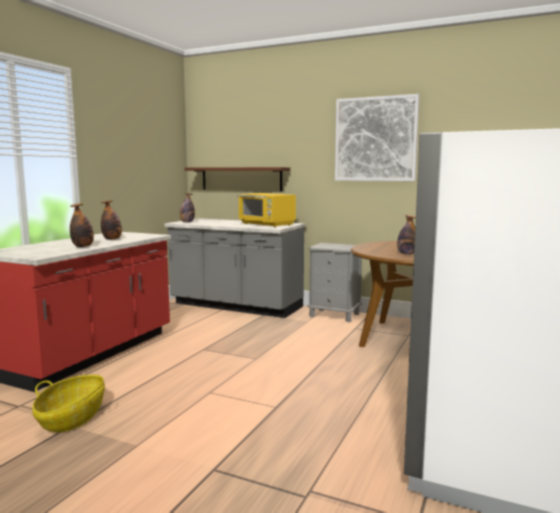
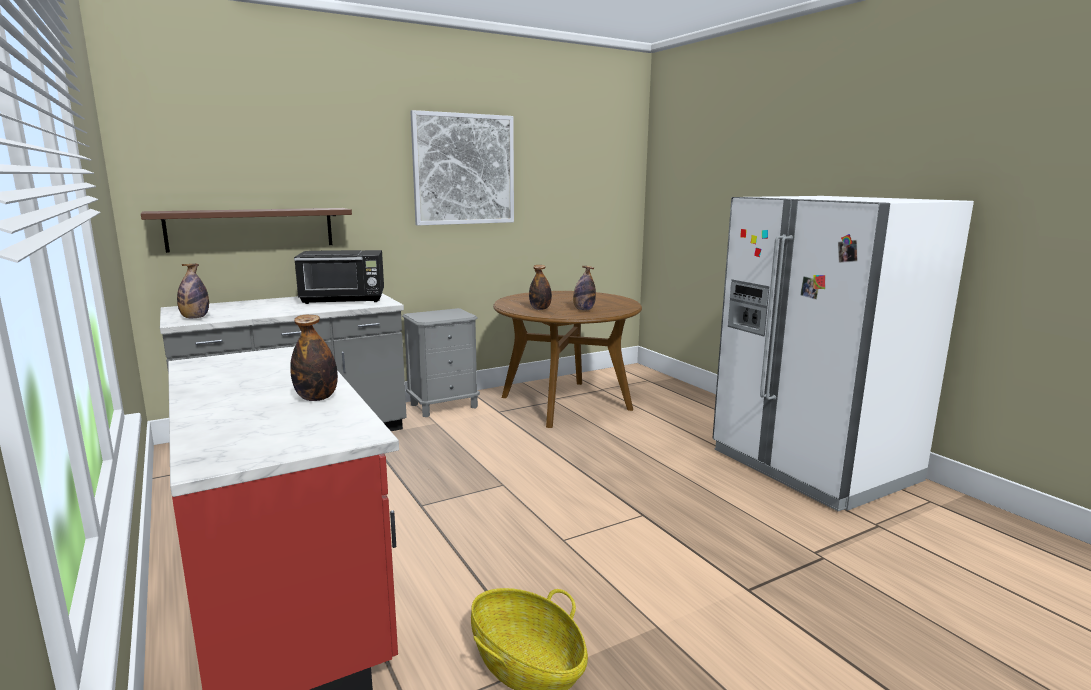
camera: 55 degrees left, 5 degrees up
(112, 239) = (274, 374): bottle -> bottle (540, 309)
(266, 224) = (344, 300): yellow microwave -> black microwave

